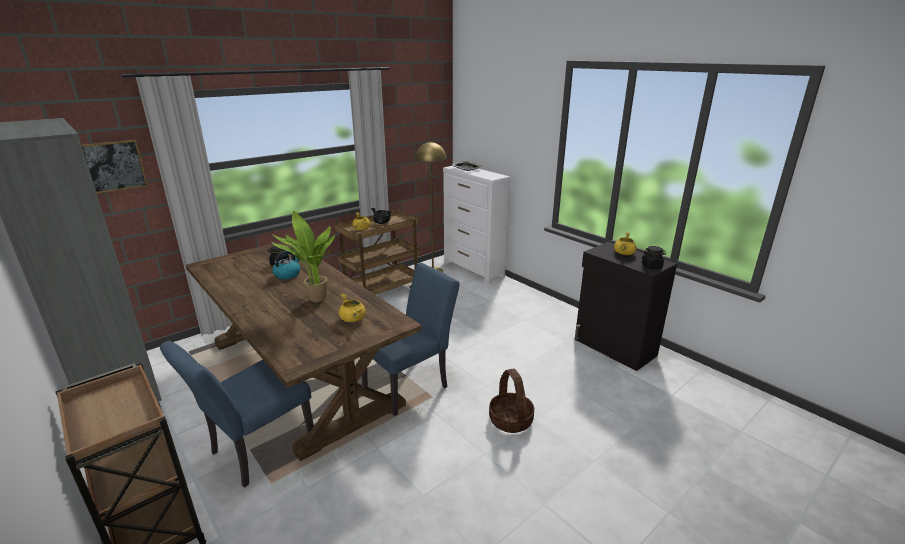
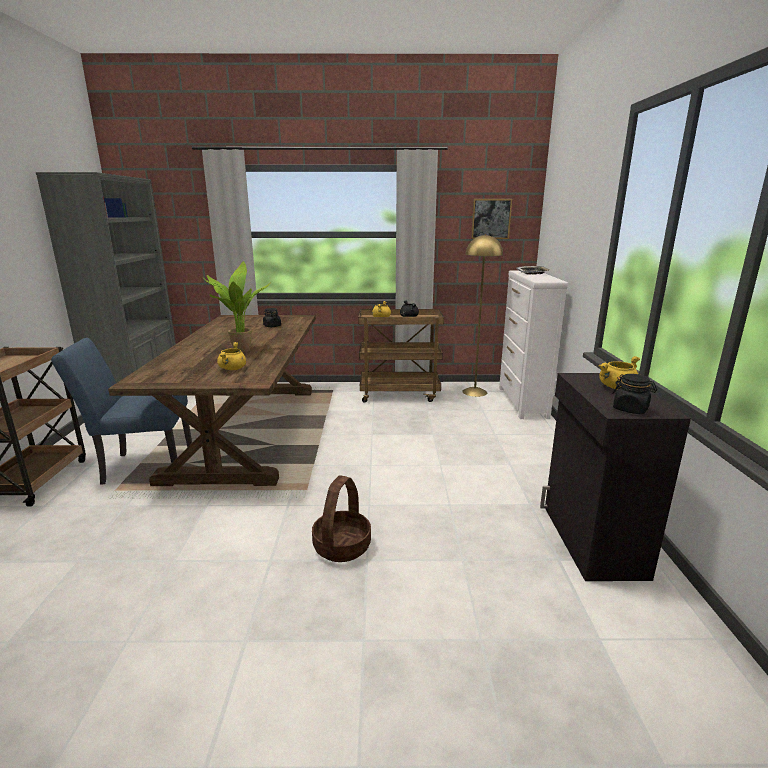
camera: 40 degrees right, 5 degrees down
(114, 166) = (185, 223): picture -> picture (491, 219)
(287, 274) = (261, 333): kettle -> none
(411, 384) = (307, 472): blue chair -> none

